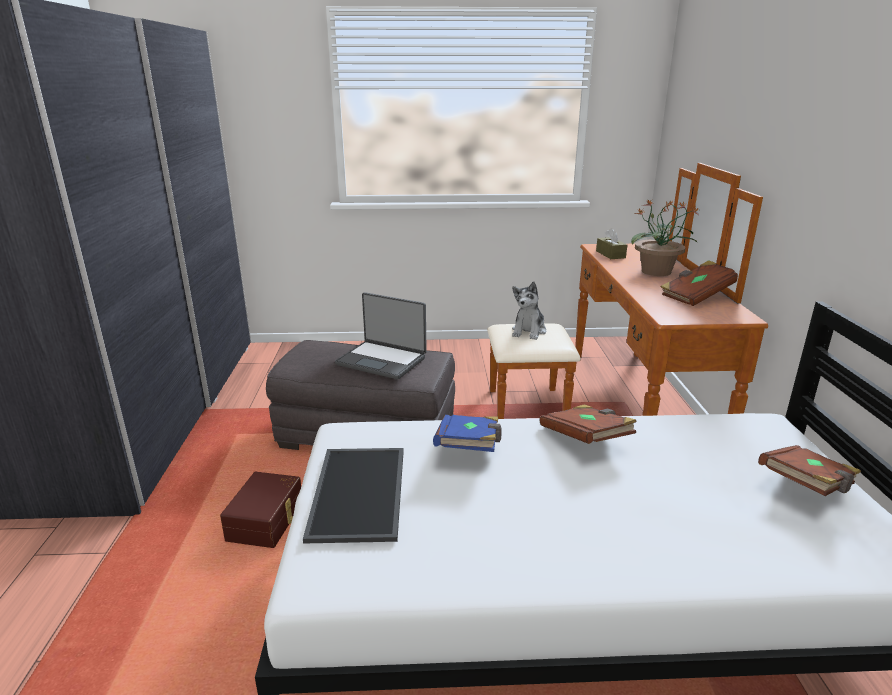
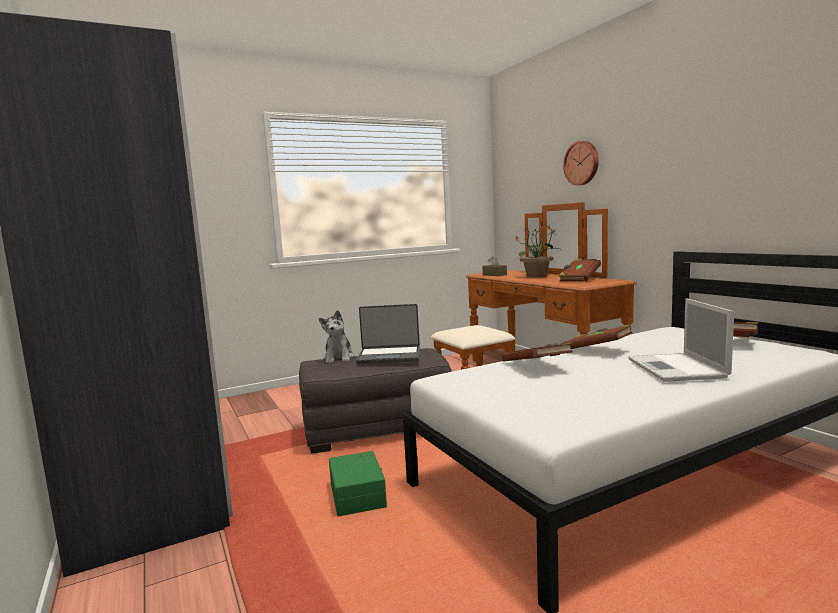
camera: 25 degrees left, 15 degrees down
(267, 521) = (359, 496): brown storage box -> green storage box
(361, 493) = (507, 395): tray -> none
(469, 448) = (537, 366): blue book -> brown book
(529, 331) = (467, 329): plush toy -> plush toy (339, 358)
(625, 522) = (677, 368): none -> laptop
(756, 108) = (582, 163): none -> wall clock

